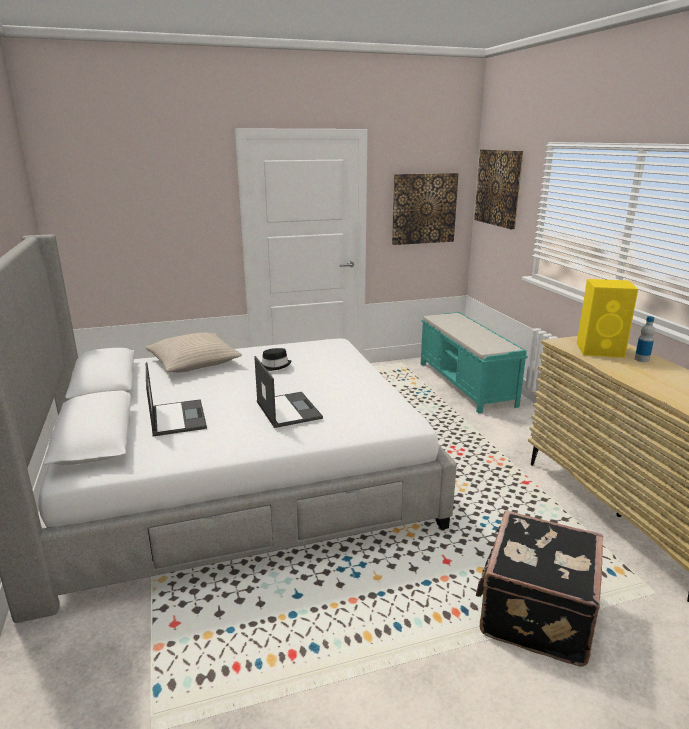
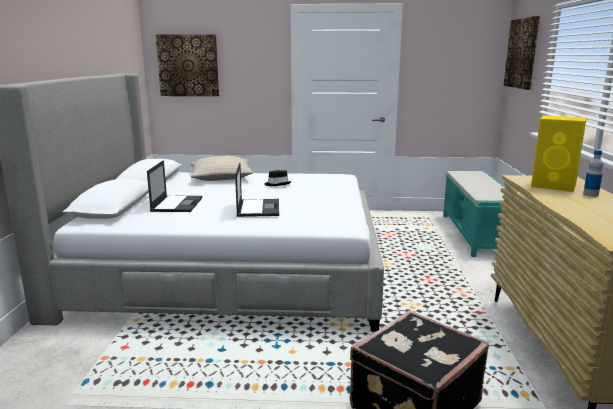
camera: 20 degrees right, 5 degrees down
(424, 208) = (454, 74): picture -> picture (188, 65)

